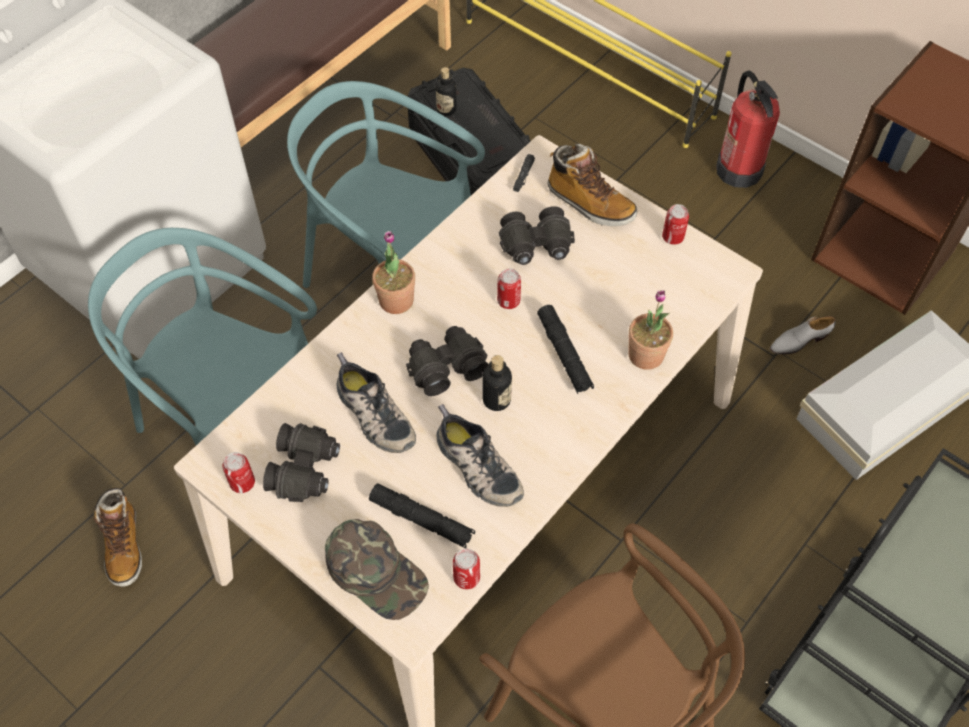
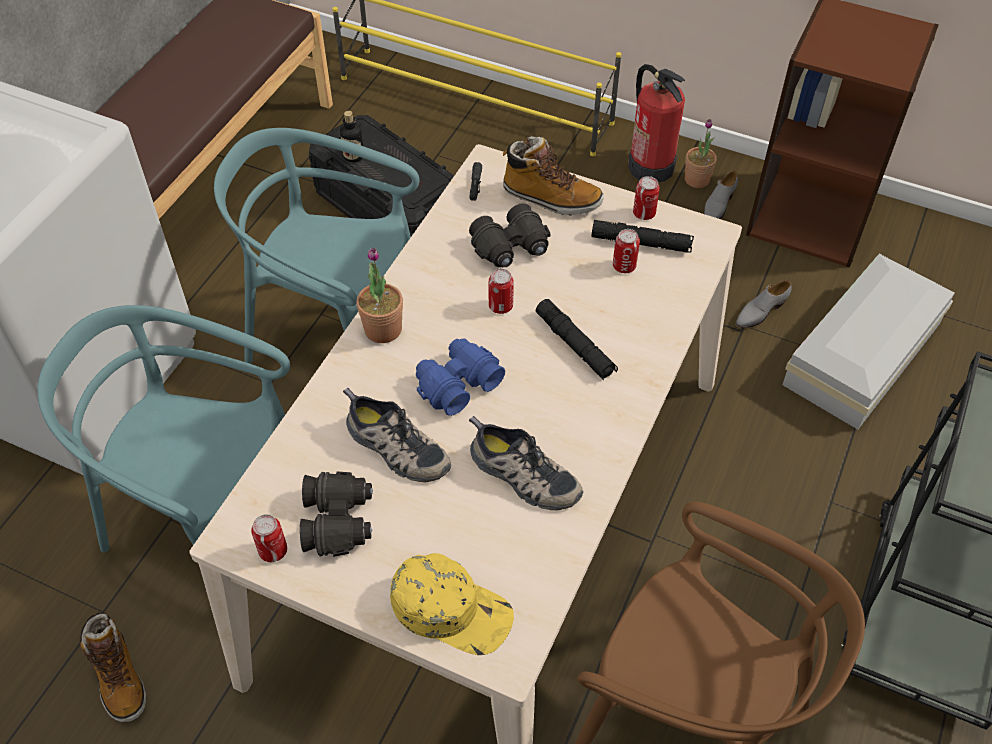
camera: 15 degrees left, 5 degrees down
(377, 572) = (452, 609): green cap -> yellow cap
(422, 520) = (482, 543): black flashlight -> black flashlight (641, 243)
(446, 366) = (457, 383): black binoculars -> blue binoculars
(466, 578) = (550, 591): can -> can (624, 266)
(496, 399) = (521, 404): bottle -> none
(646, 355) = (657, 329): potted plant -> potted plant (697, 179)
(792, 224) = (718, 206): none -> grey shoe

